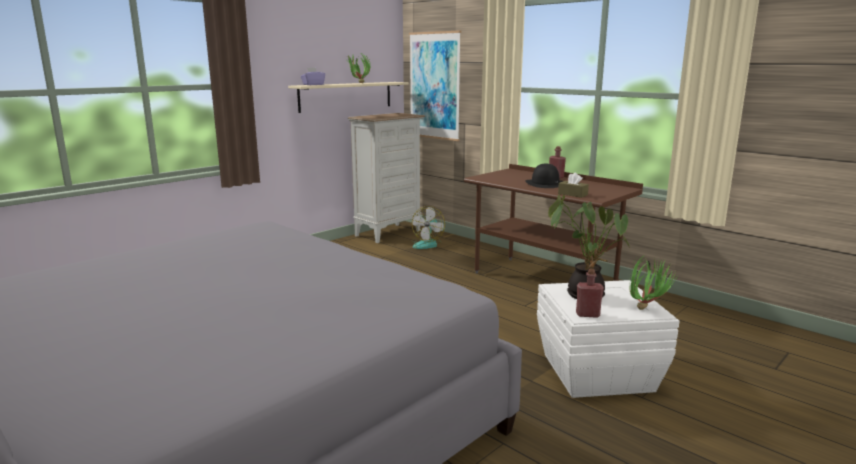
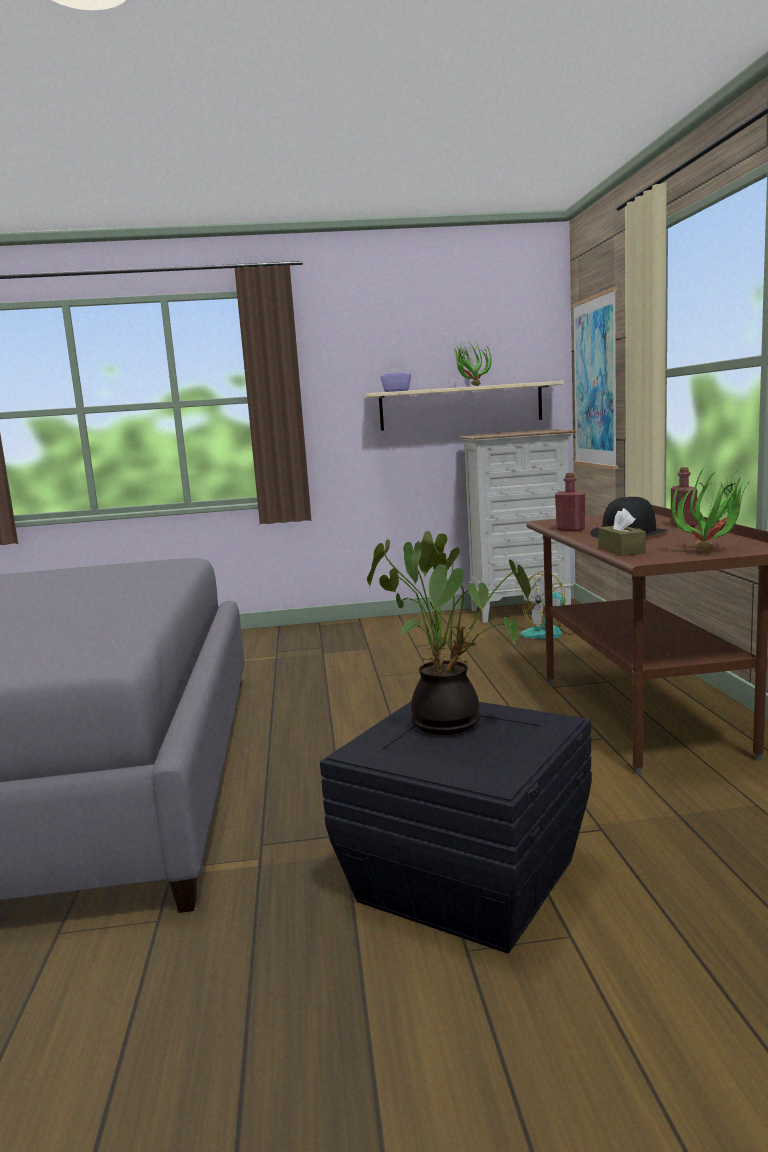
camera: 40 degrees right, 5 degrees down
(587, 314) = (375, 751): red bottle -> red bottle (570, 529)
(595, 371) = (465, 878): white storage box -> black storage box
(647, 308) = (496, 768): potted plant -> potted plant (713, 551)

